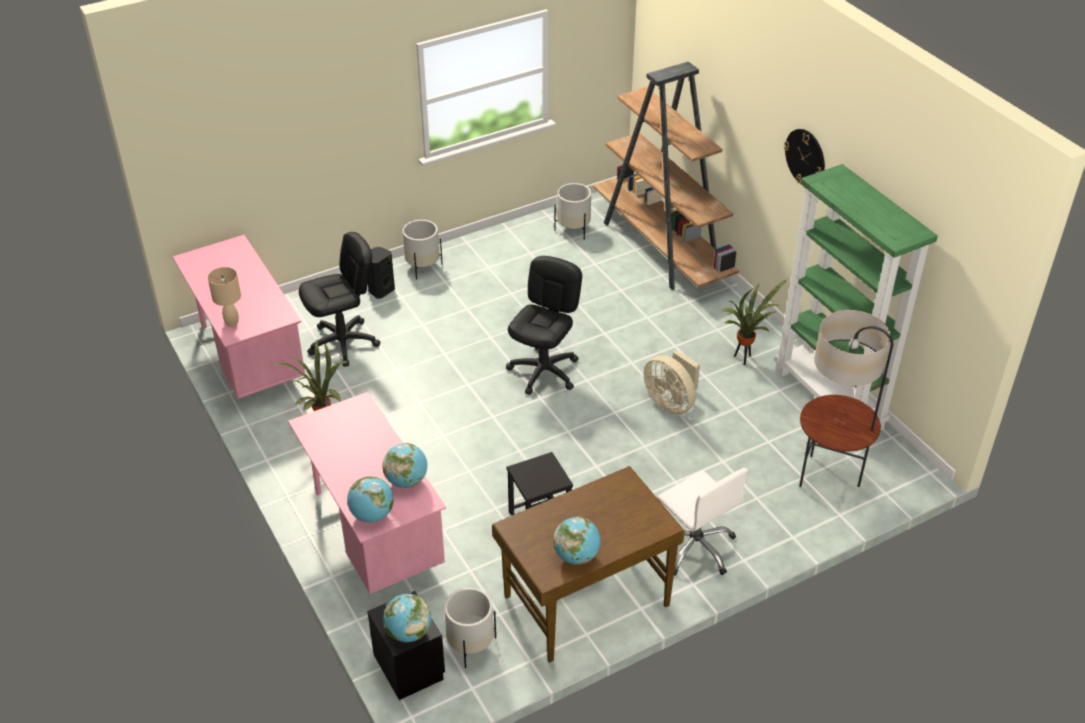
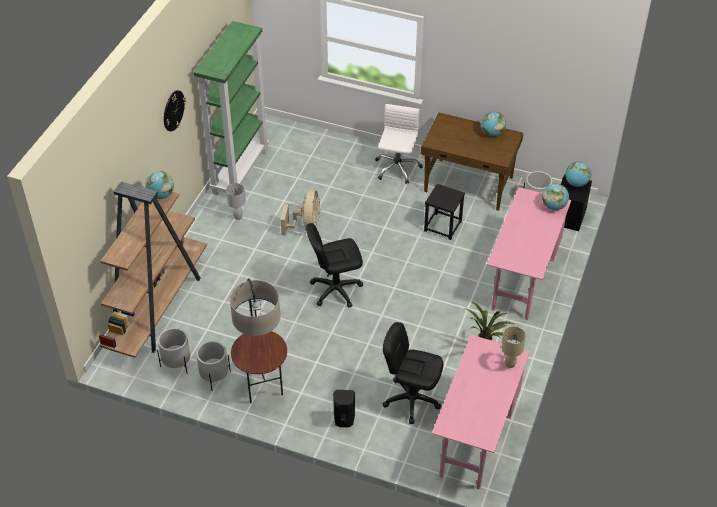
camera: 130 degrees left, 5 degrees up
(406, 481) = (521, 209): globe -> globe (161, 195)
(423, 267) = (298, 416): white planter -> white planter (214, 377)
(744, 358) = (238, 216): potted plant -> white table lamp
(828, 477) = (301, 148): floor lamp -> floor lamp (262, 385)

